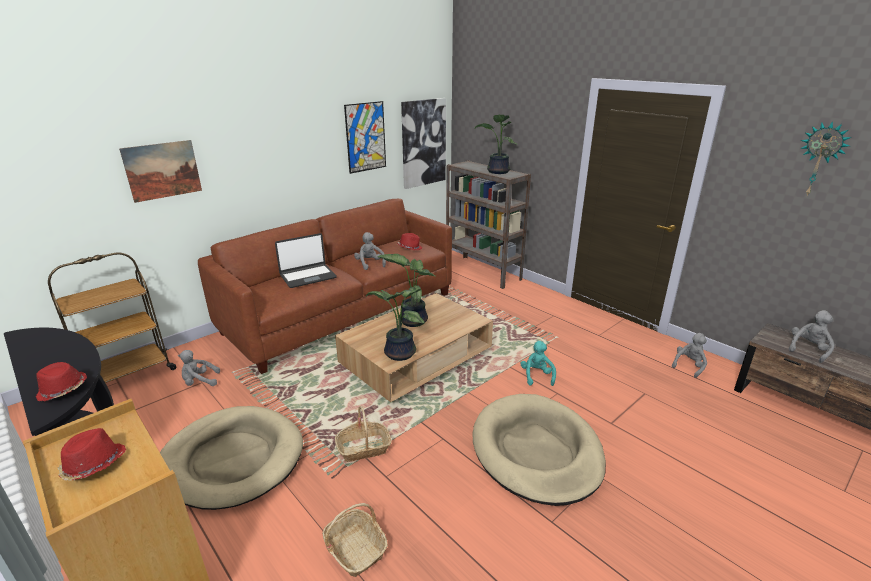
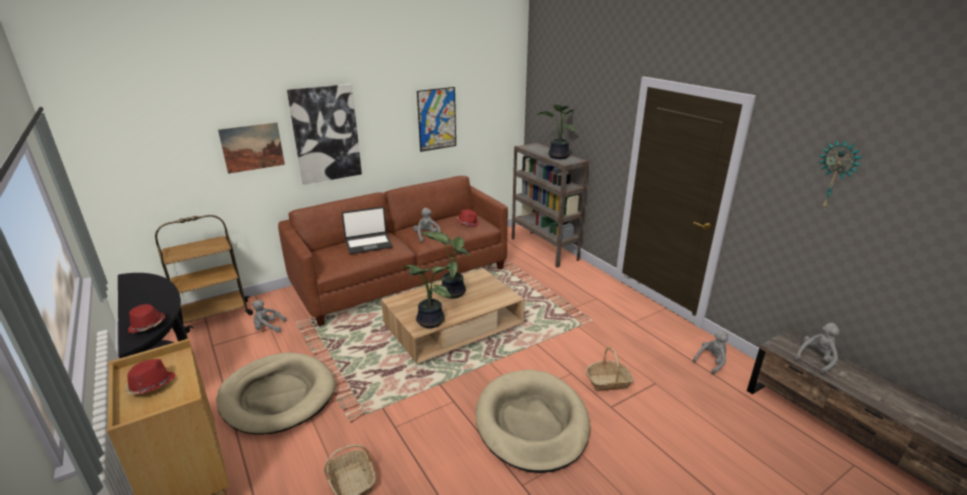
camera: 10 degrees right, 0 degrees up
(364, 448) = (384, 400): basket -> basket (608, 382)
(423, 143) = (495, 124): picture -> picture (326, 134)
(537, 376) = (558, 355): turquoise plush toy -> none

